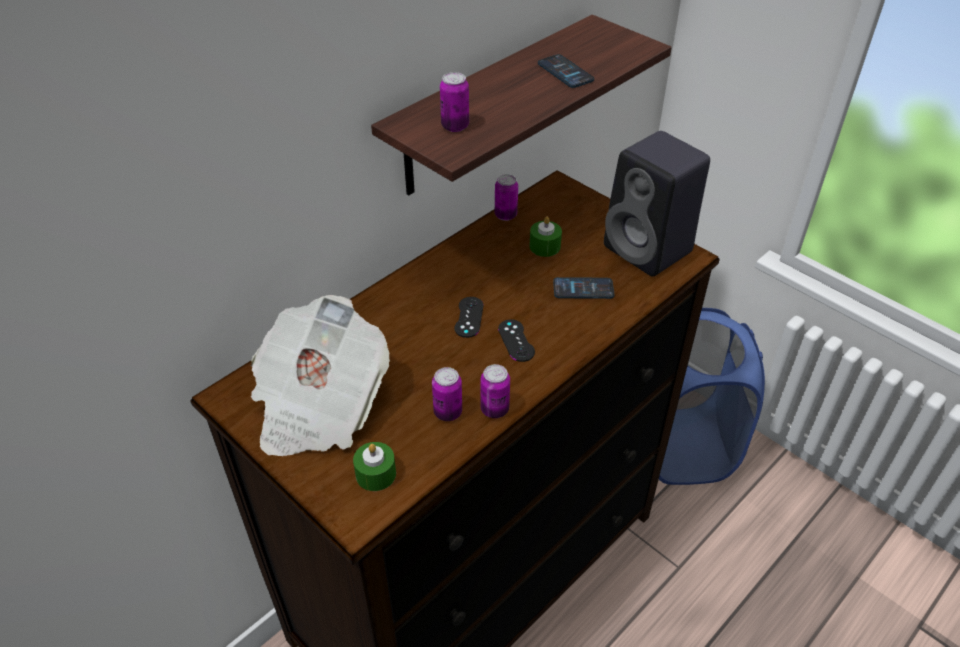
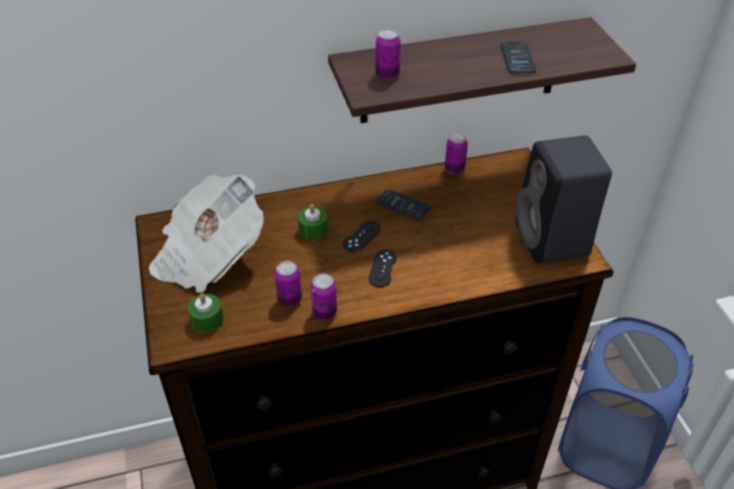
camera: 30 degrees right, 0 degrees up
(545, 246) = (466, 205): green candle -> green candle (313, 230)
(583, 289) = (469, 250): phone -> phone (403, 205)

